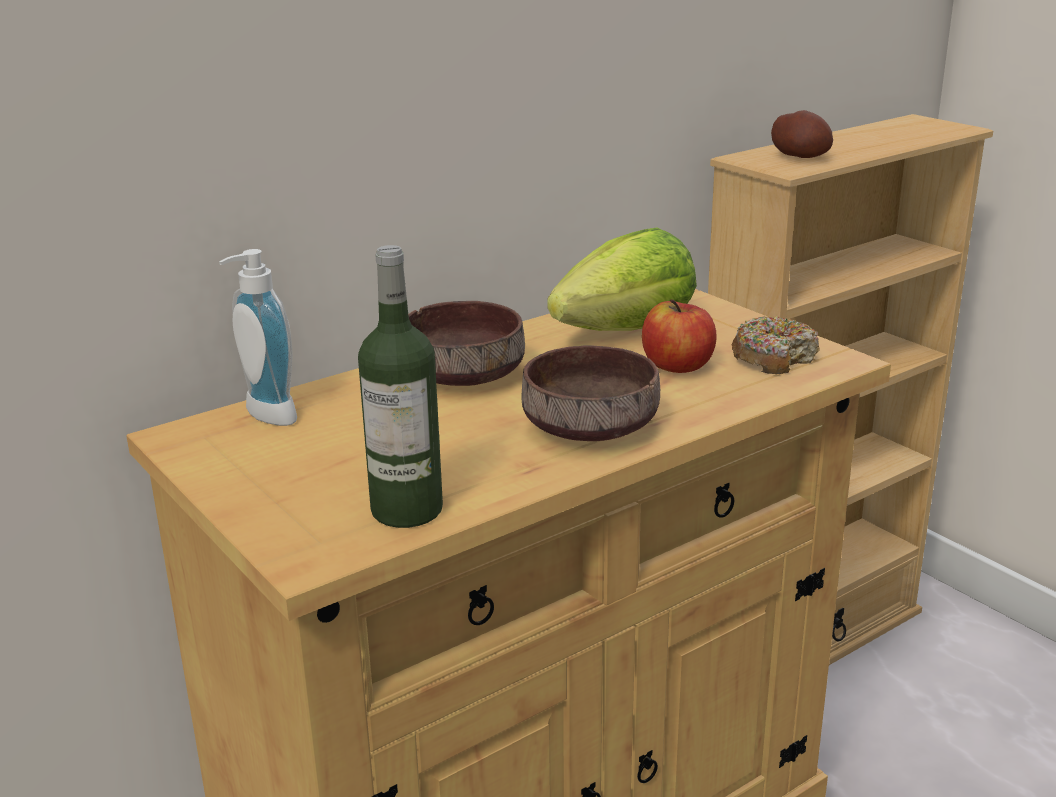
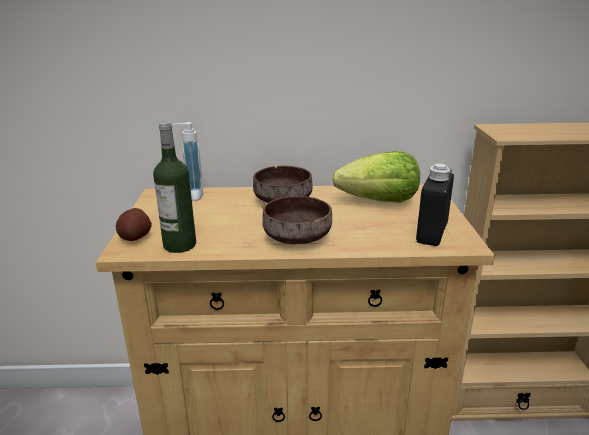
camera: 35 degrees right, 0 degrees up
(677, 366) = (378, 223): apple -> none
(773, 358) = (432, 233): donut -> black bottle
(800, 157) = (524, 131): potato -> potato (136, 237)

